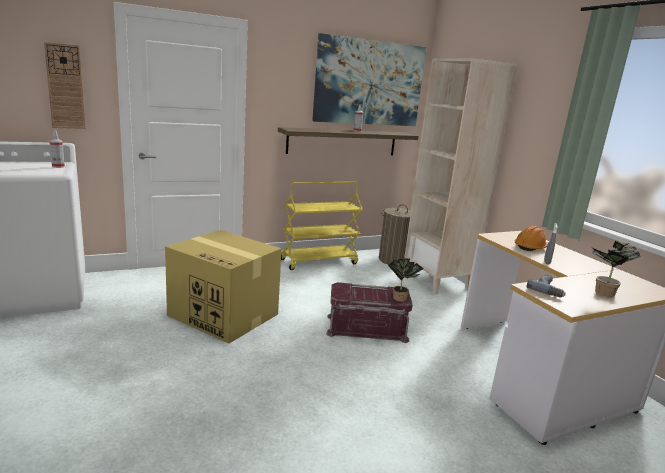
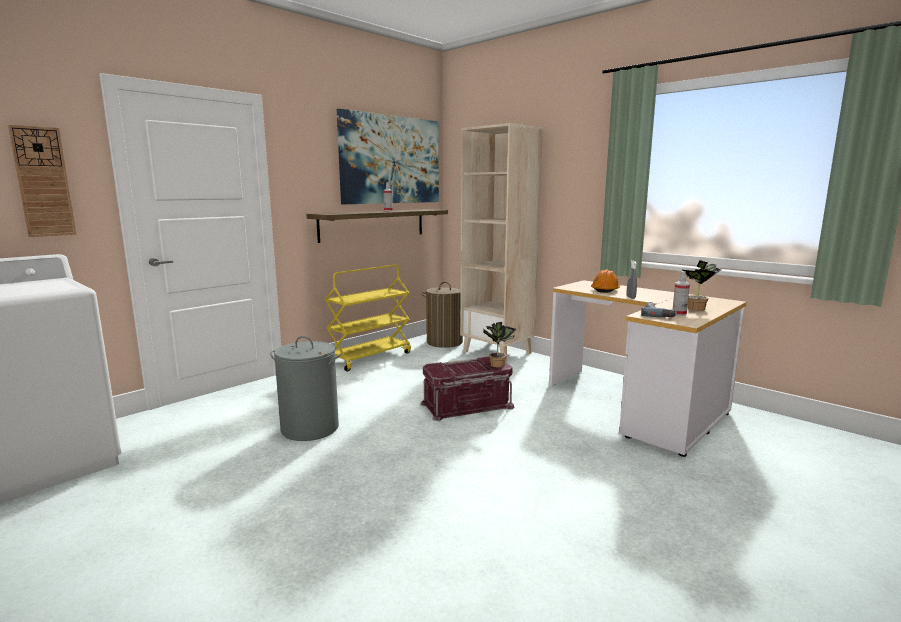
camera: 20 degrees left, 5 degrees down
(58, 166) = (60, 283): spray bottle -> spray bottle (679, 314)
(225, 315) = (310, 428): cardboard box -> grey laundry basket

